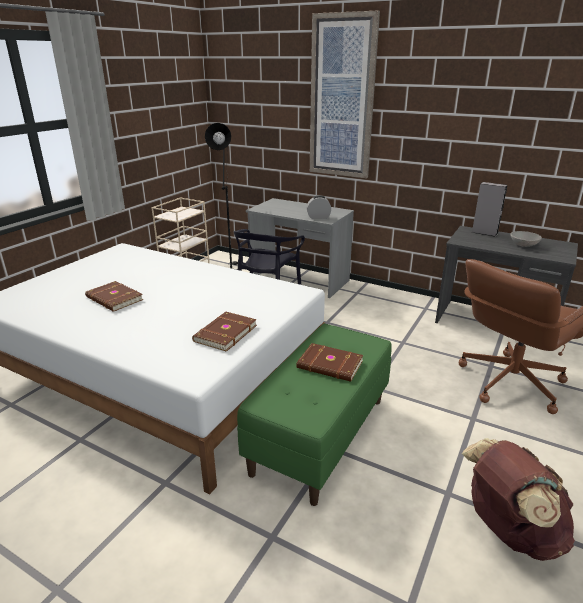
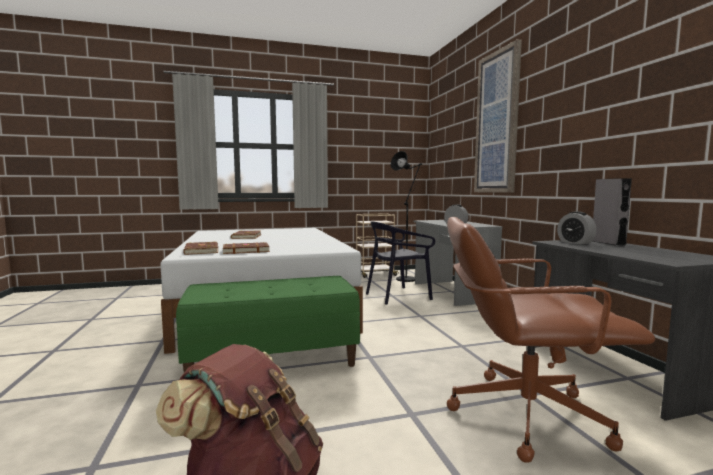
camera: 45 degrees right, 20 degrees down
(330, 365) = (281, 287): brown book -> brown book (200, 251)
(471, 238) = (575, 242): none -> alarm clock
(523, 245) = (637, 251): grey bowl -> none

